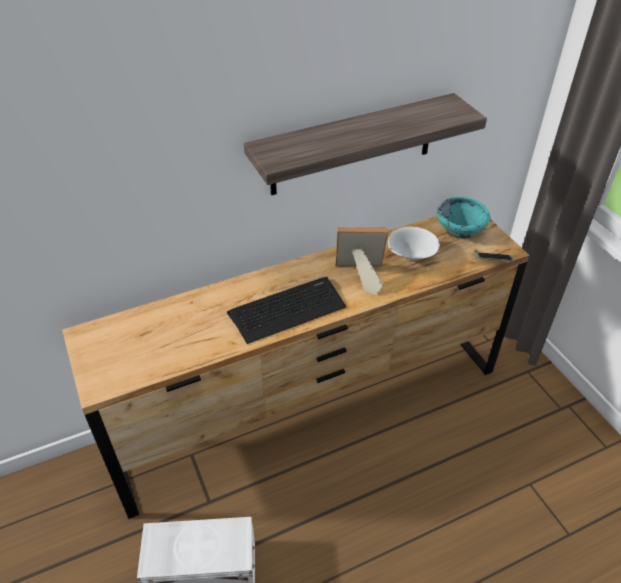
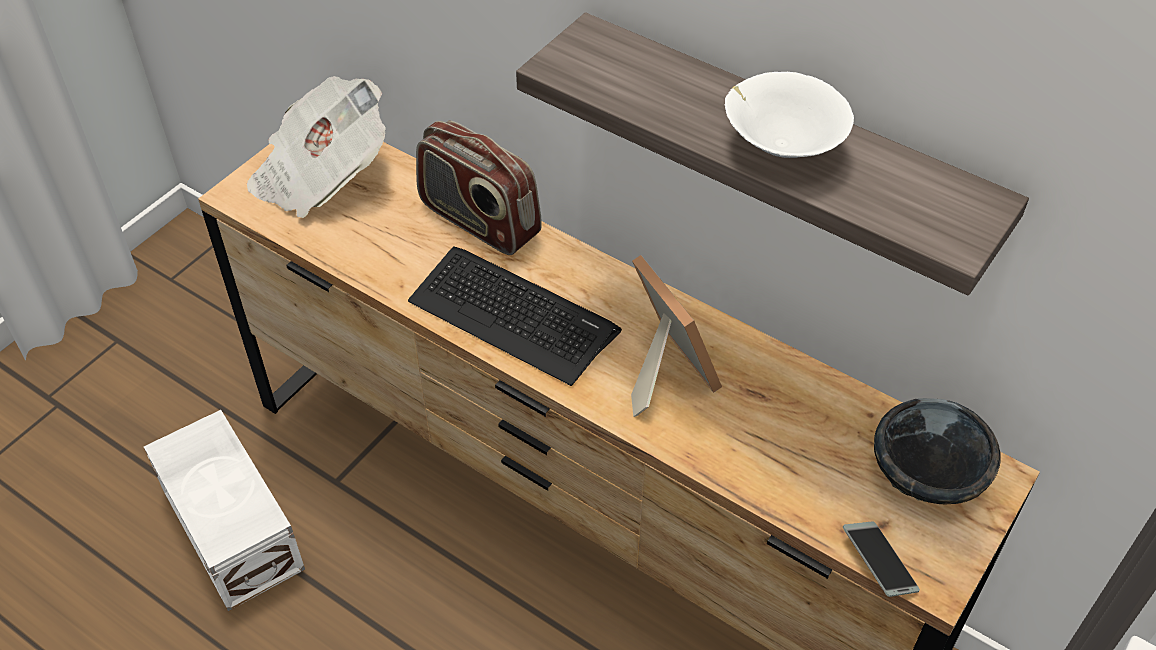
camera: 60 degrees right, 5 degrees up
(120, 346) = (321, 175): none -> newspaper
(214, 297) = (479, 221): none -> radio
(410, 256) = (776, 425): white bowl -> white bowl (780, 146)
(460, 230) = (926, 475): turquoise bowl -> black bowl

